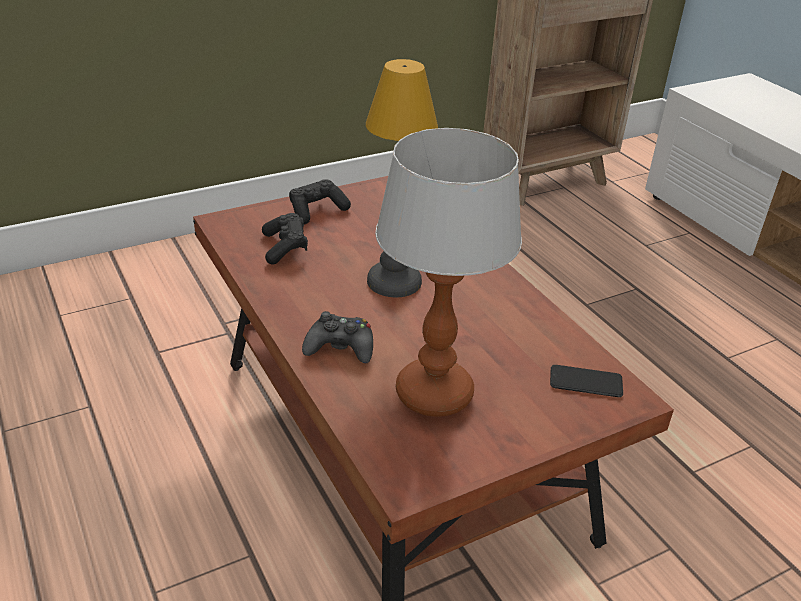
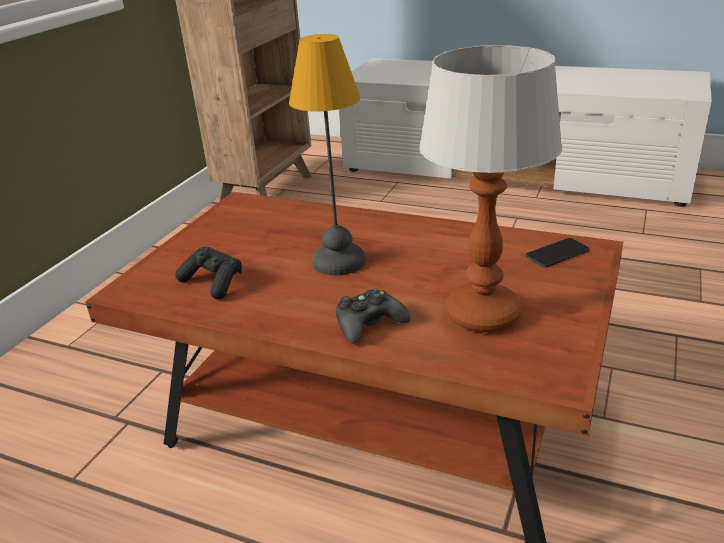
camera: 35 degrees left, 5 degrees down
(316, 211) = (200, 246): black game controller -> none

